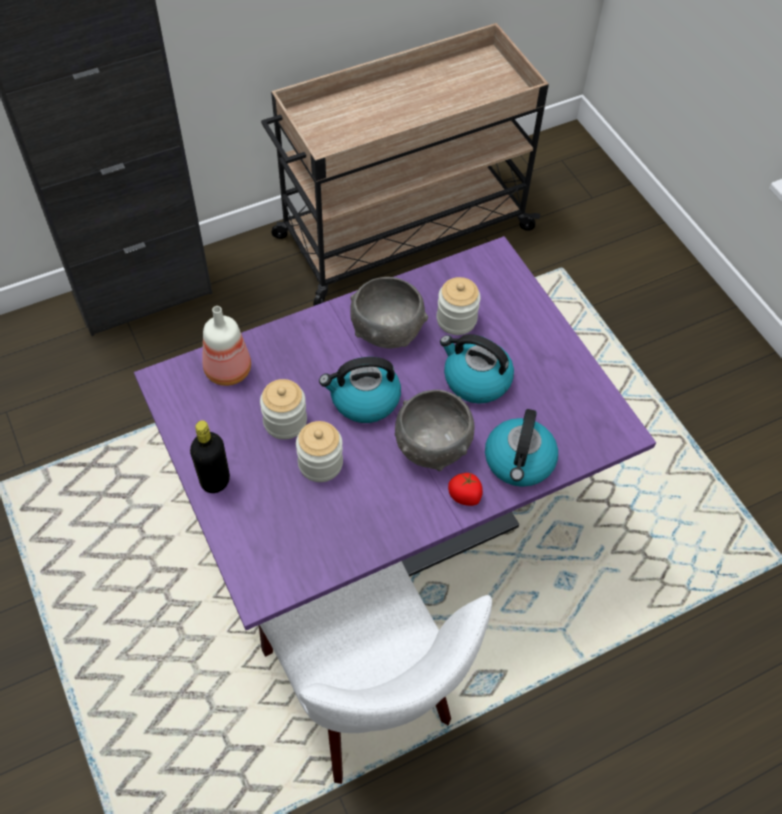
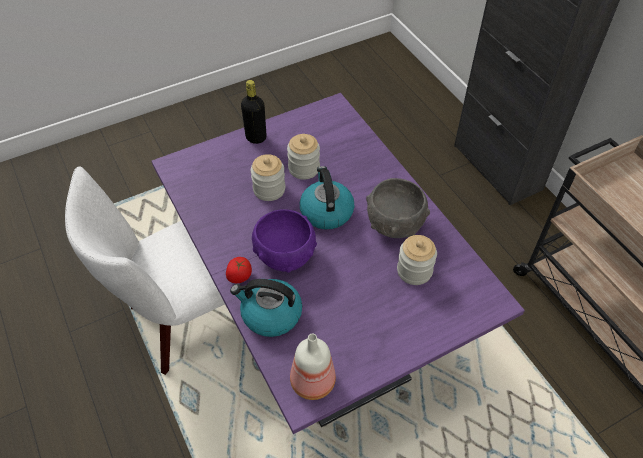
camera: 90 degrees right, 5 degrees down
(228, 371) = (345, 136): bottle -> bottle (311, 382)
(432, 446) = (285, 255): grey bowl -> purple bowl
(475, 380) = (351, 284): kettle -> none

